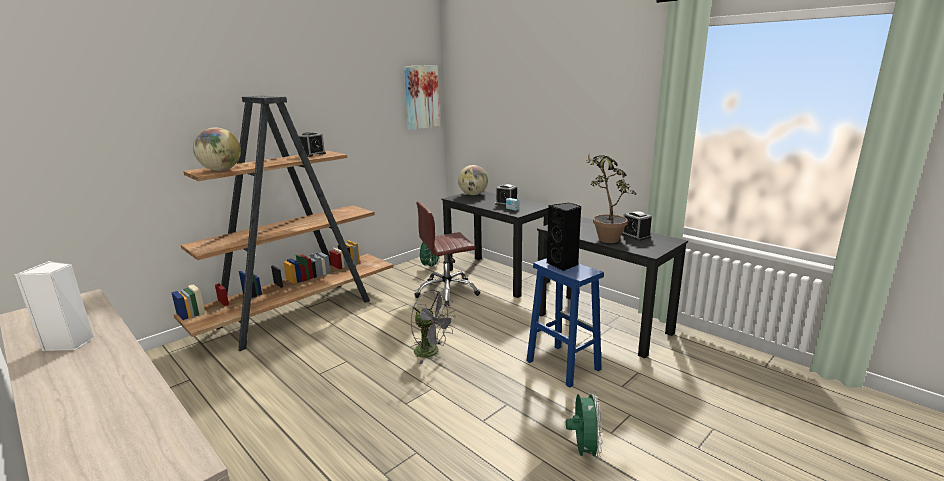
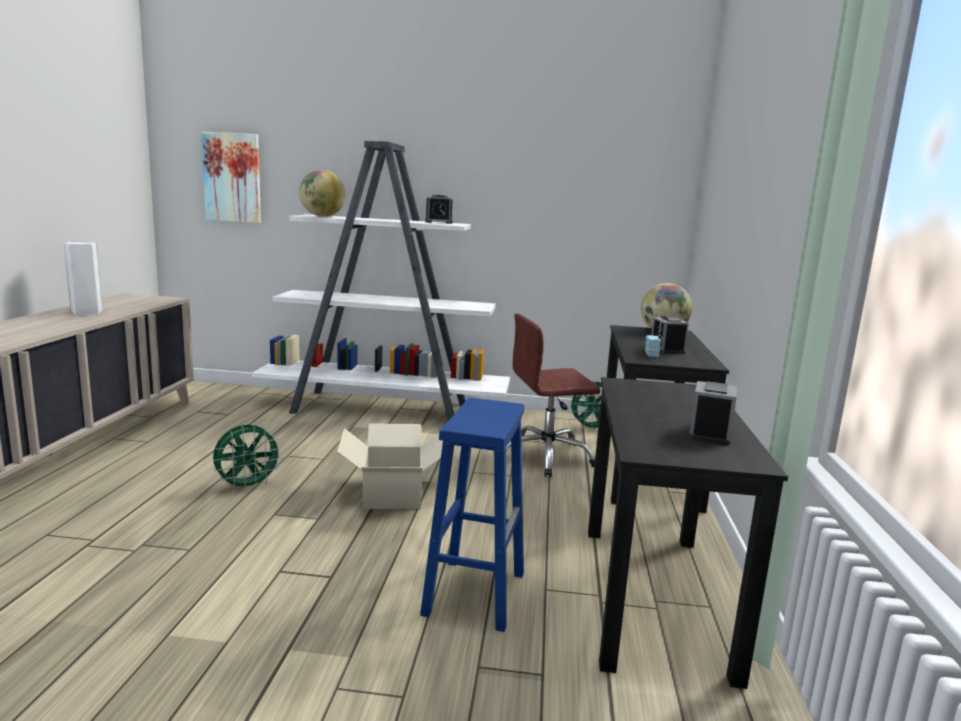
camera: 50 degrees right, 5 degrees down
(298, 313) = (384, 409): brown bookcase -> white bookcase
(421, 97) = (650, 175): picture -> picture (232, 178)
(432, 352) = (393, 494): grey fan -> cardboard box
(447, 292) = (546, 457): brown office chair -> brown office chair turned 45 degrees counterclockwise
(563, 265) = (488, 412): black speaker -> none
(583, 450) = (271, 672): green fan -> green fan (247, 486)
(604, 237) = (650, 415): potted plant -> none

